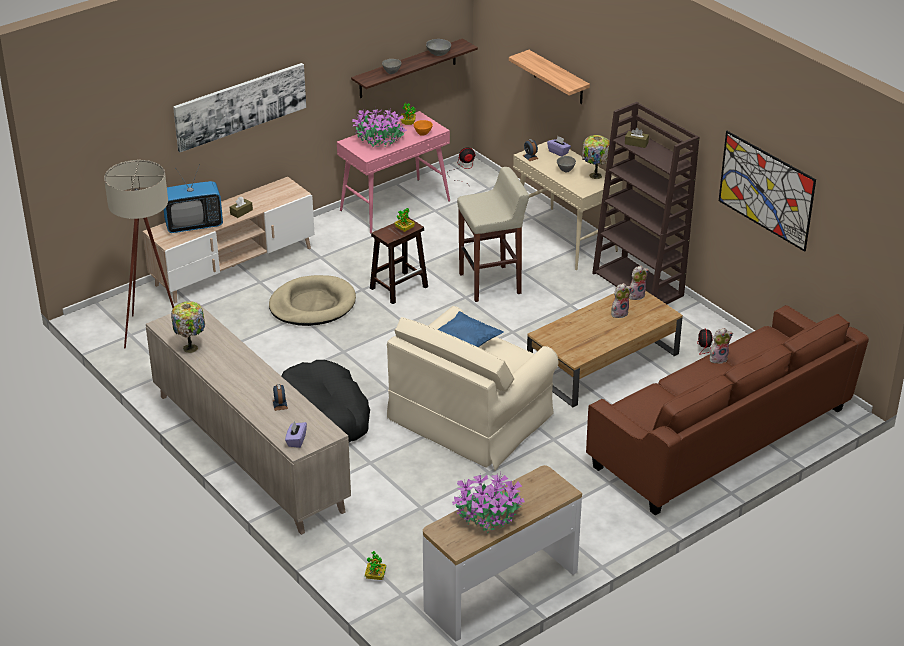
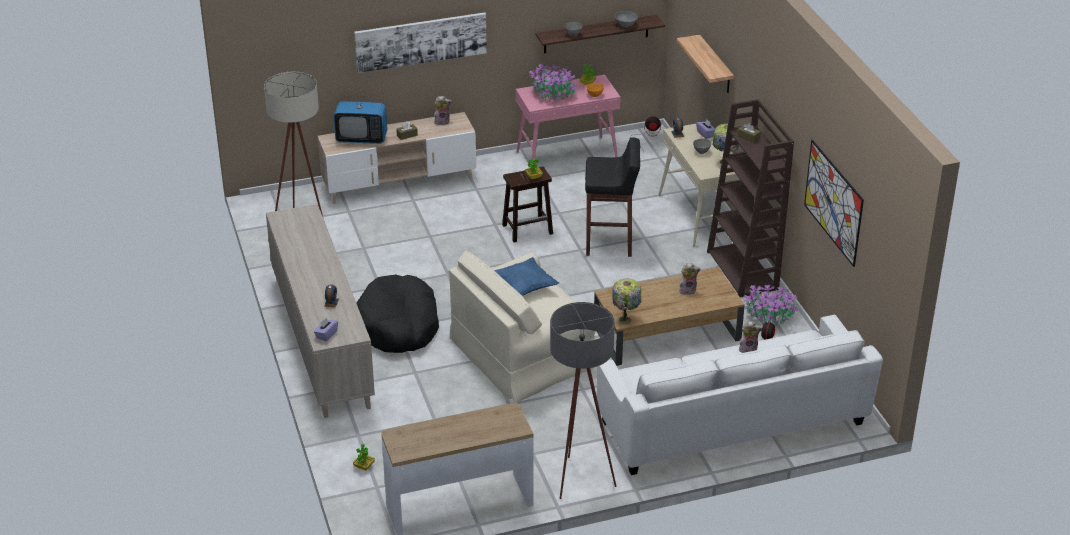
camera: 20 degrees right, 0 degrees up
(191, 347) = (290, 240): table lamp -> table lamp (626, 319)
(312, 305) = (445, 229): beige dog bed -> none
(489, 517) = (442, 434): potted plant -> potted plant (770, 317)
(491, 284) = (610, 242): beige stool -> black stool
(604, 528) = (579, 475): none -> grey floor lamp
(636, 295) = (713, 277): plush toy -> plush toy (442, 121)
(720, 439) = (731, 423): brown sofa -> white sofa

